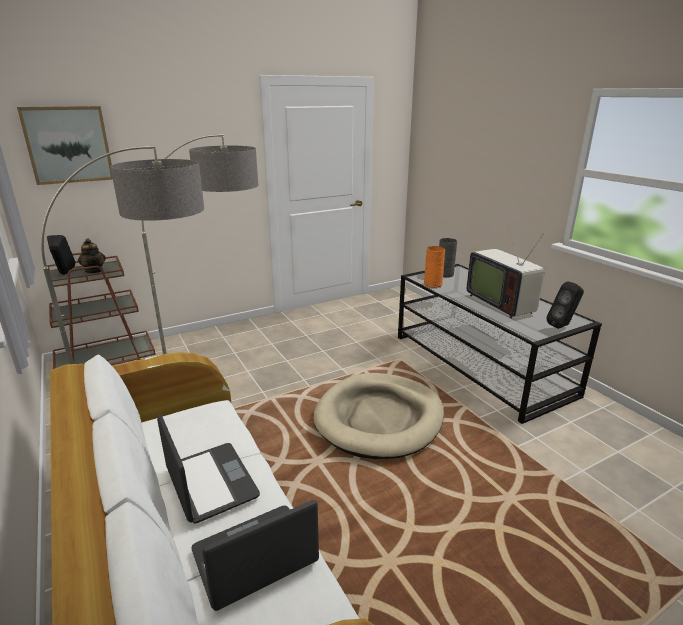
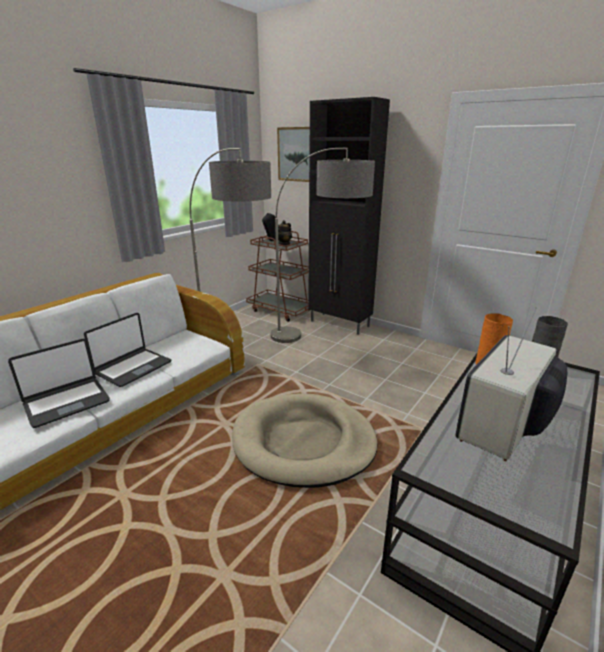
camera: 65 degrees right, 0 degrees up
(198, 339) = (340, 324): none -> black cabinet
(255, 557) = (67, 402): laptop -> laptop turned 105 degrees clockwise
(562, 326) = (496, 500): black speaker -> none

